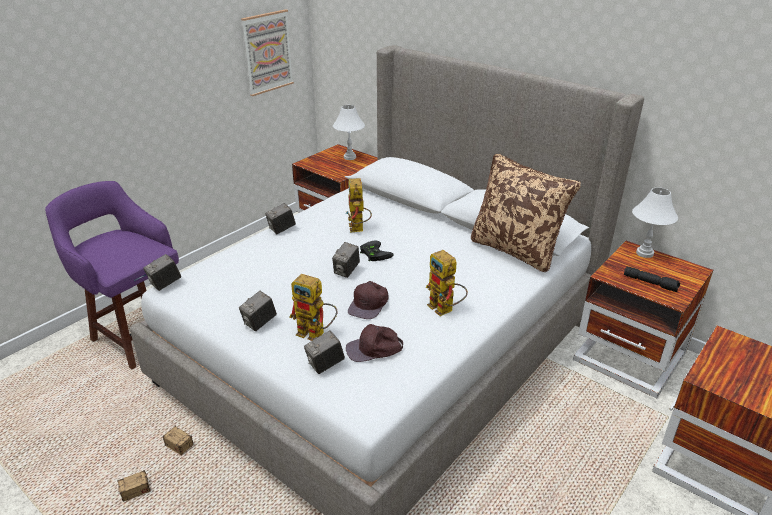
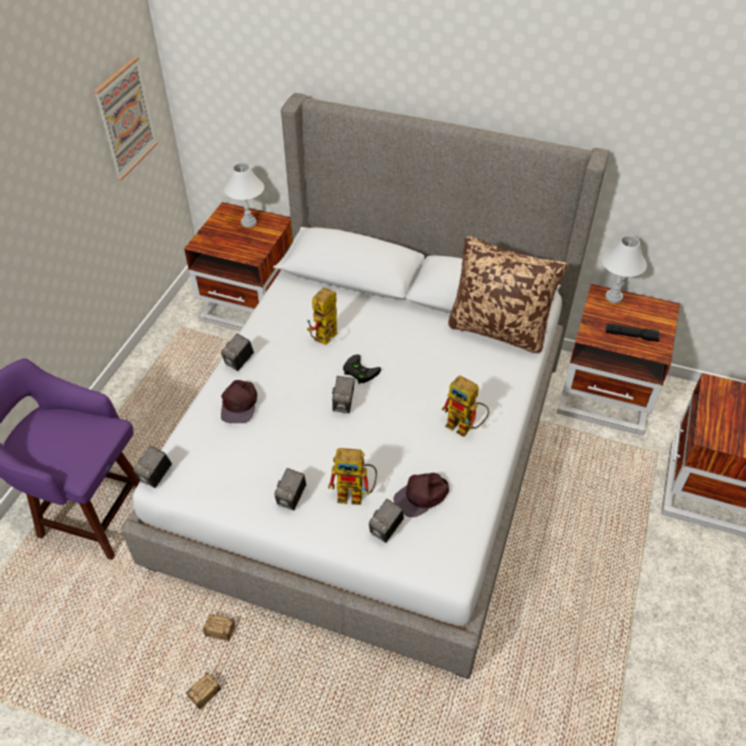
camera: 20 degrees left, 15 degrees up
(358, 229) = (324, 341): toy robot -> toy robot turned 60 degrees clockwise
(369, 304) = (388, 441): brown cap -> brown cap (240, 404)

